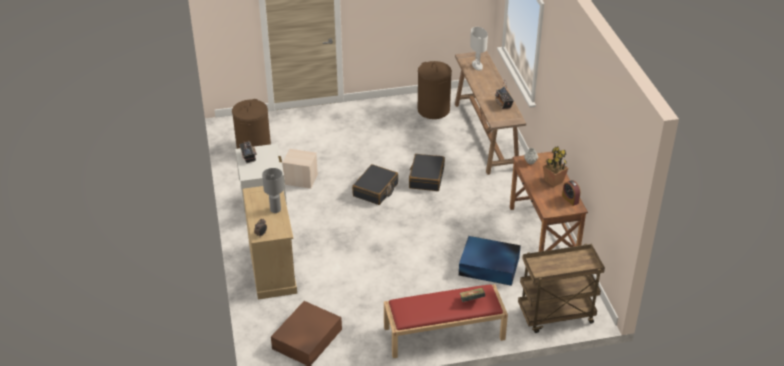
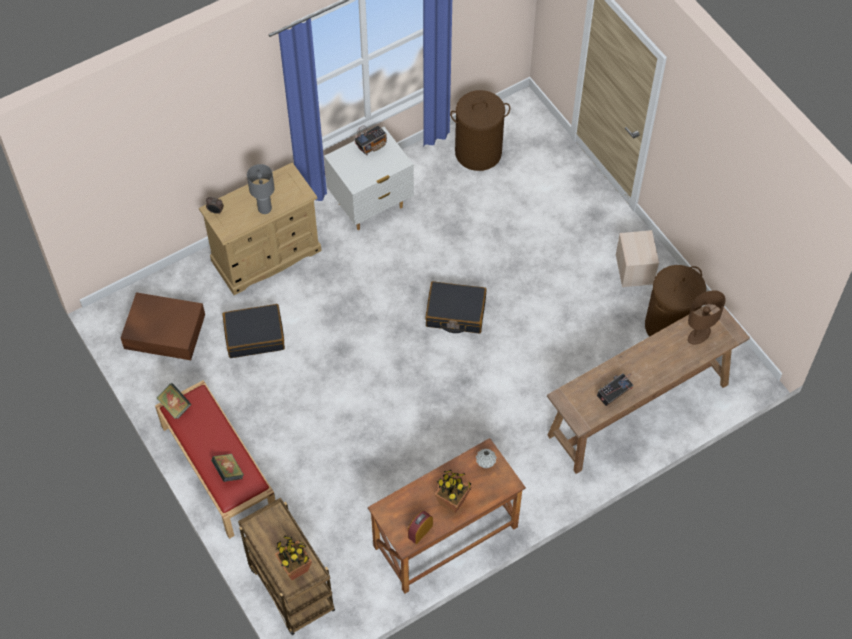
camera: 70 degrees right, 20 degrees up
(300, 179) = (441, 223): beige storage box -> beige storage box (634, 268)
(401, 318) = (175, 406): none -> book
(426, 178) = (507, 363): black suitcase -> black suitcase (254, 335)
(477, 66) = (699, 336): white table lamp -> brown table lamp
(490, 266) = (355, 488): blue storage box -> none
(578, 262) = (295, 568): none -> potted plant

